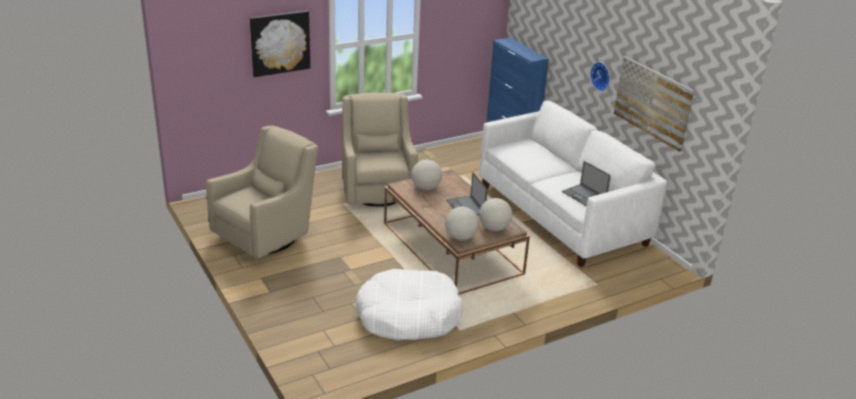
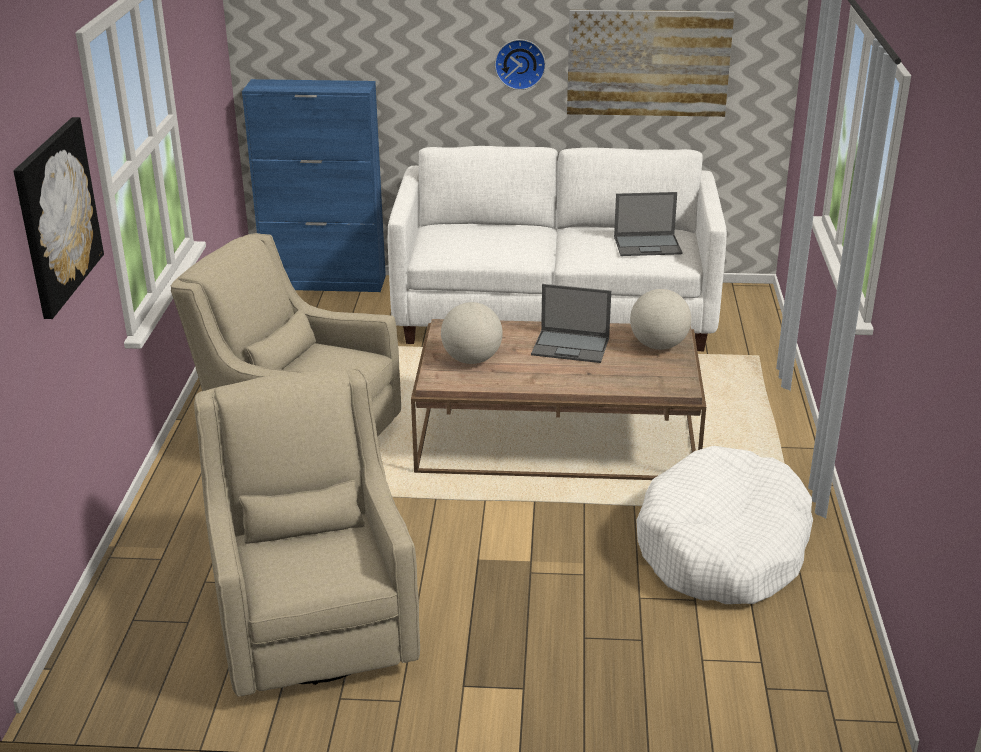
camera: 55 degrees left, 0 degrees up
(461, 237) = (662, 381): globe -> none

